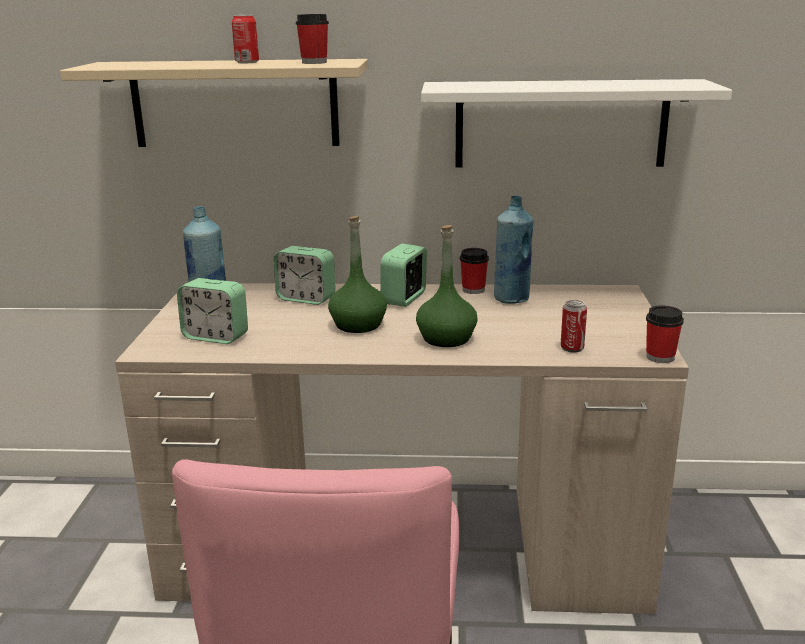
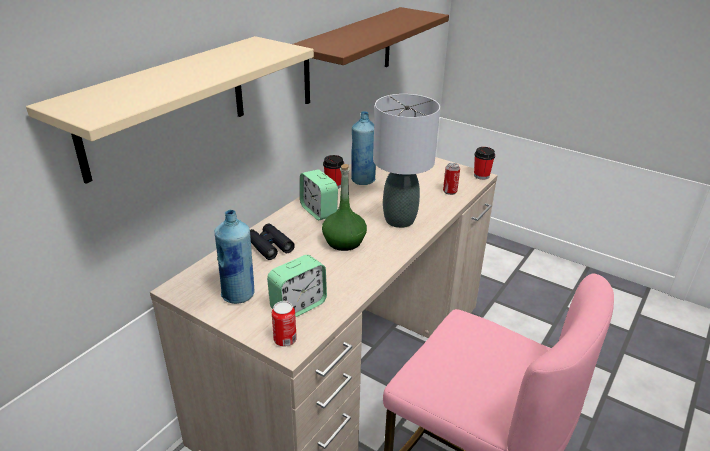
camera: 60 degrees left, 10 degrees up
(247, 62) = (206, 65): can -> can (285, 340)
(306, 298) = (269, 246): alarm clock -> black binoculars
(314, 62) = (260, 51): cup -> none
(446, 338) = (399, 220): green bottle -> grey table lamp
(560, 124) = (350, 54): white shelf -> brown shelf

